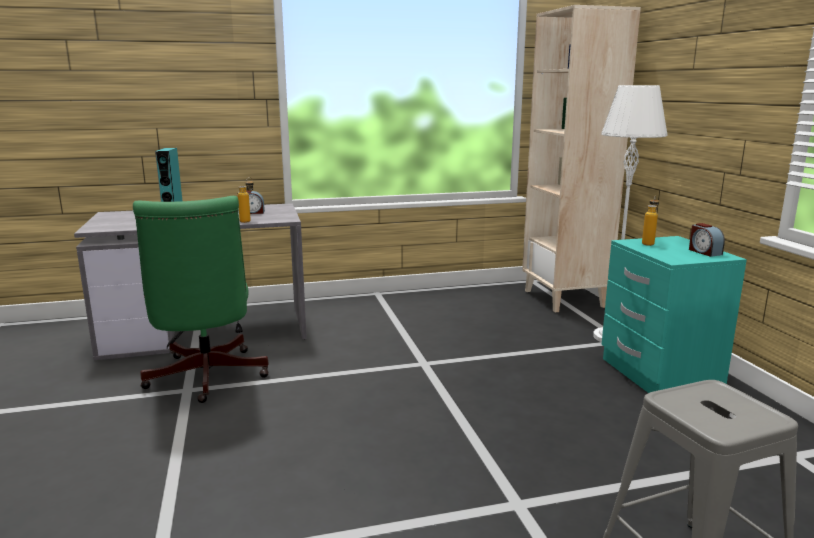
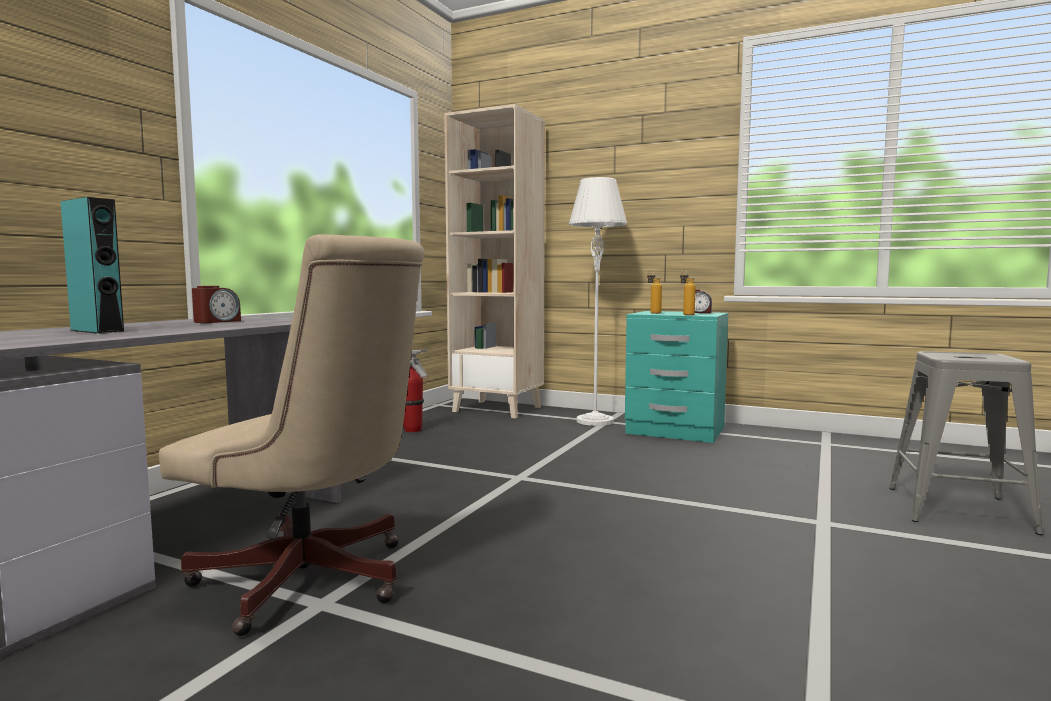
camera: 50 degrees left, 10 degrees down
(205, 379) = (314, 583): green office chair -> beige office chair
(248, 220) = (259, 324): bottle -> bottle (686, 314)
(458, 300) = (413, 430): none -> fire extinguisher

